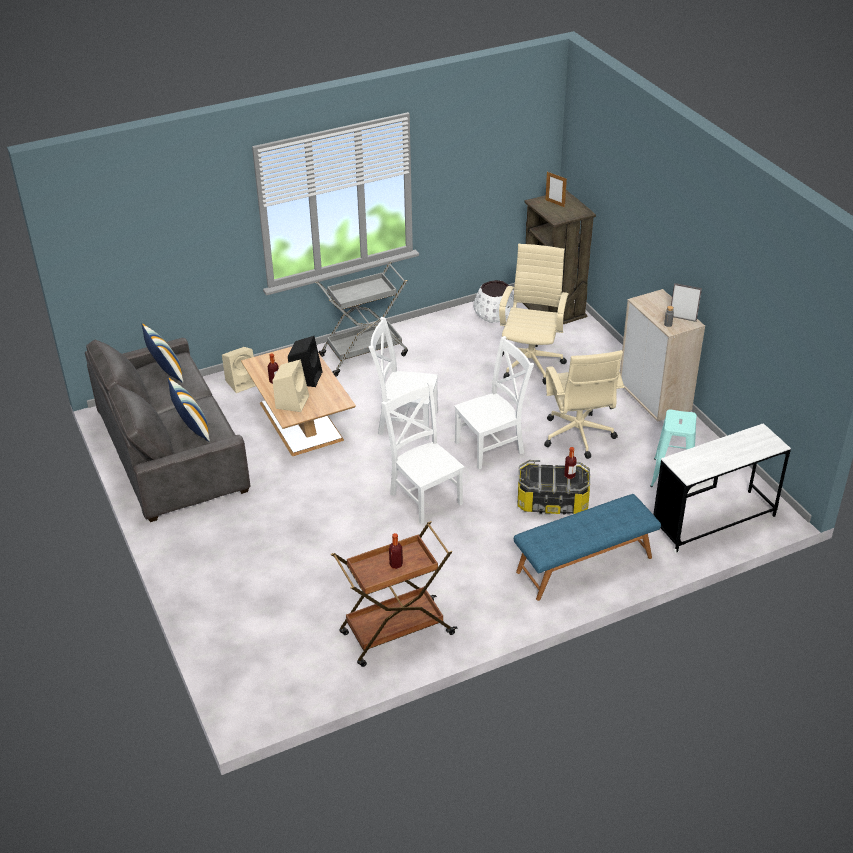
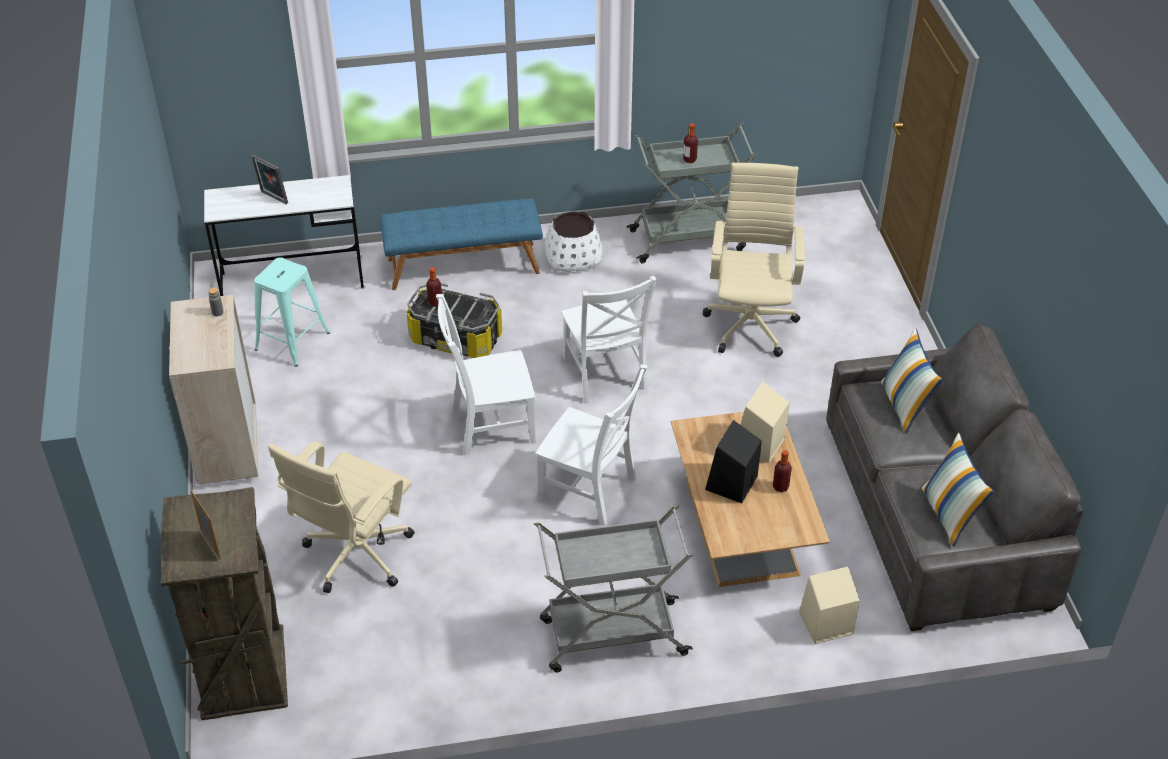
camera: 165 degrees left, 5 degrees up
(396, 633) = (687, 241): brown cart -> grey cart
(495, 313) = (349, 688): white planter -> white planter (573, 257)
(578, 438) = (369, 414): beige office chair -> beige office chair (750, 324)
(683, 317) = (187, 319): picture frame -> picture frame (273, 198)

